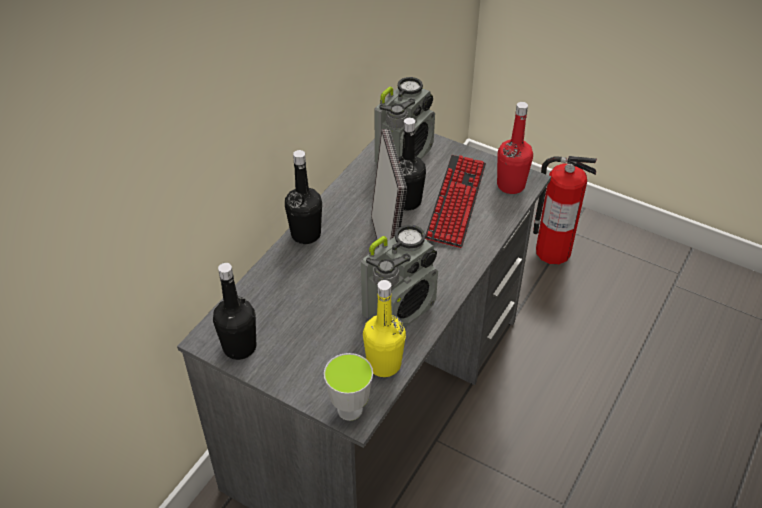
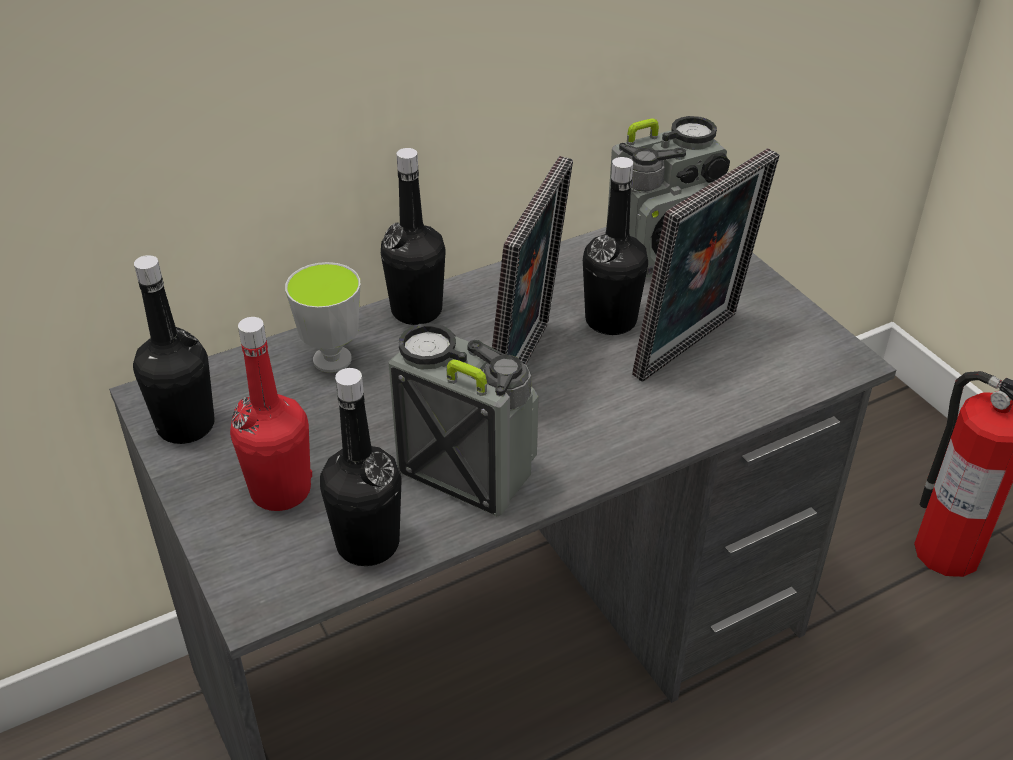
camera: 30 degrees right, 5 degrees down
(350, 409) = (256, 588): cup -> cup (332, 360)
(384, 364) = (368, 544): yellow bottle -> black bottle
(400, 308) = (466, 471): radio -> radio turned 135 degrees counterclockwise
(456, 201) = (692, 349): keyboard -> picture frame
(510, 185) = (809, 358): red bottle -> red bottle (280, 490)

